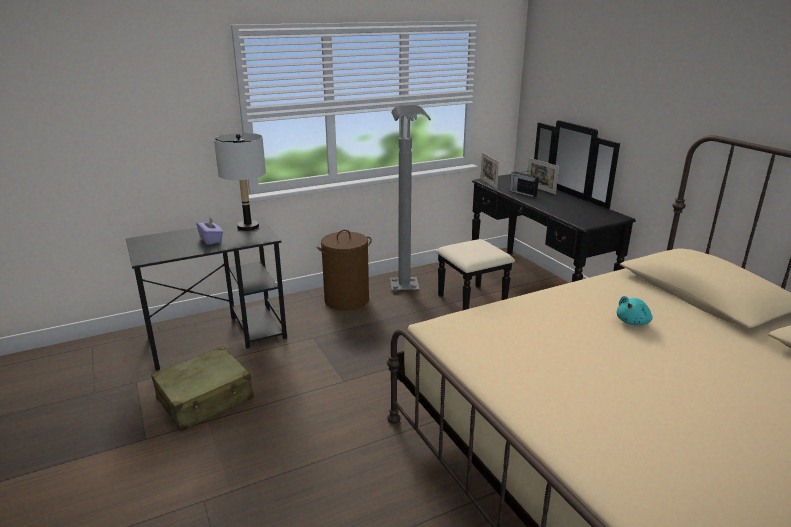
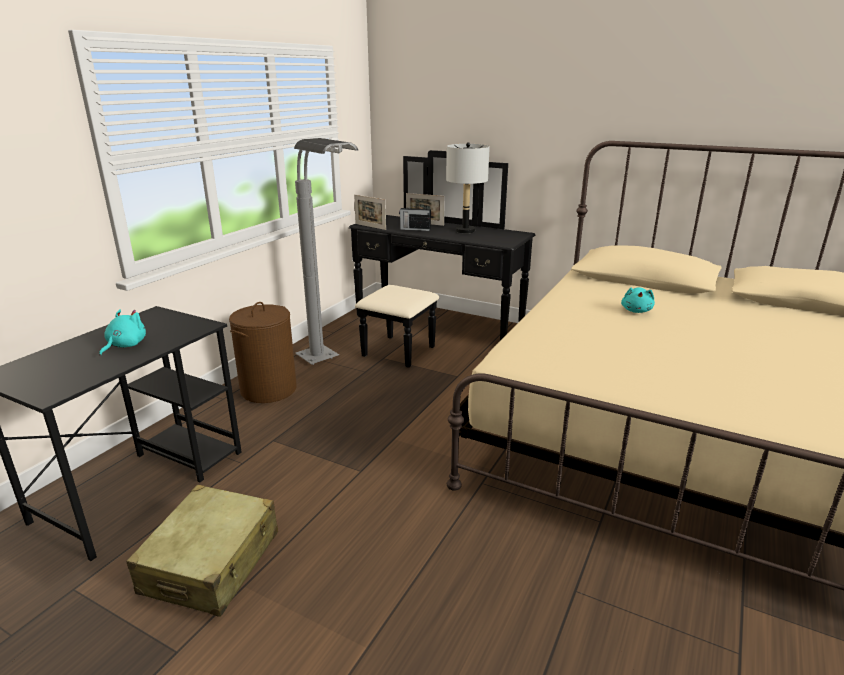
camera: 35 degrees left, 0 degrees up
(211, 240) = (125, 345): purple tissue box -> turquoise plush toy
(248, 227) = (156, 320): grey table lamp -> grey table lamp (465, 231)

